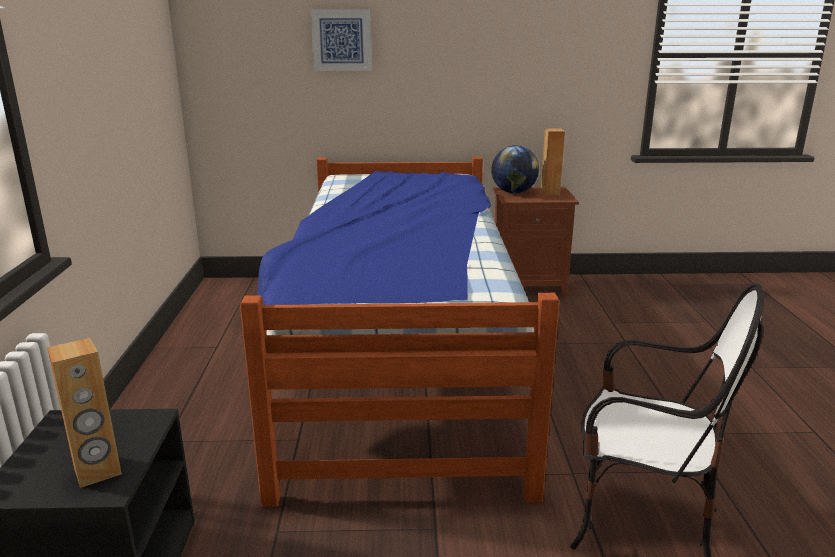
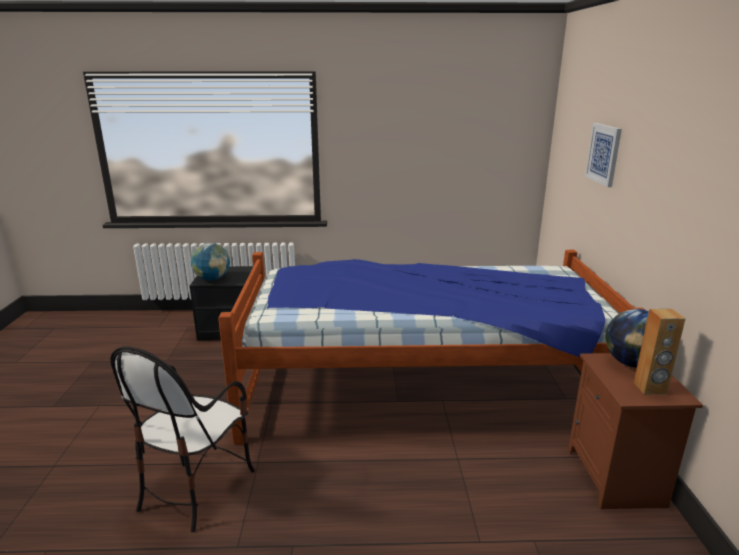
camera: 90 degrees right, 0 degrees up
(98, 472) = (212, 279): brown speaker -> globe

